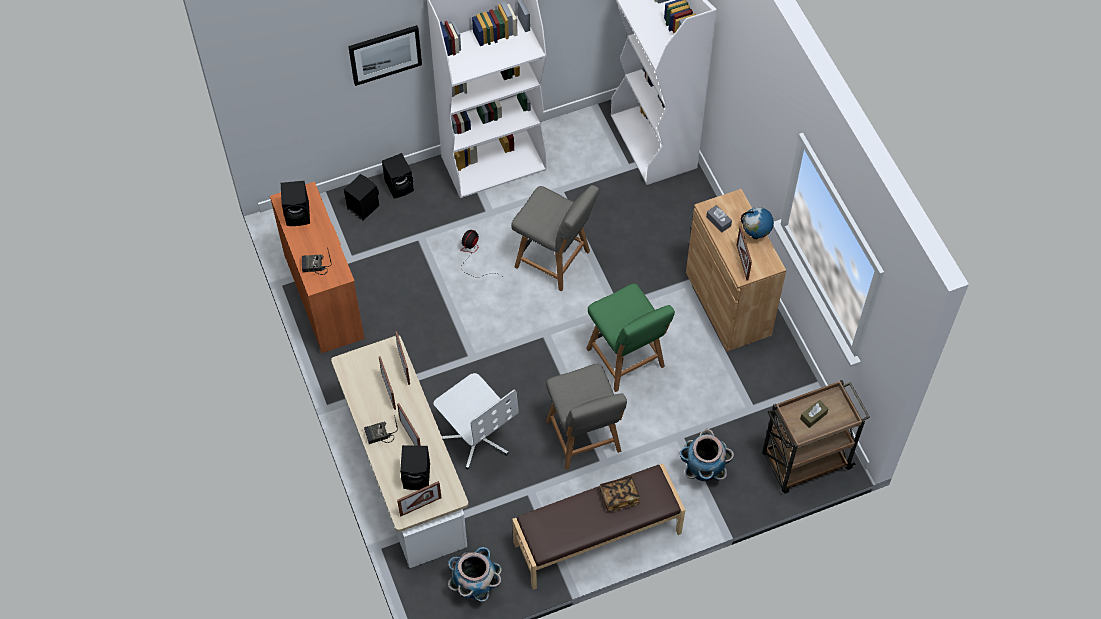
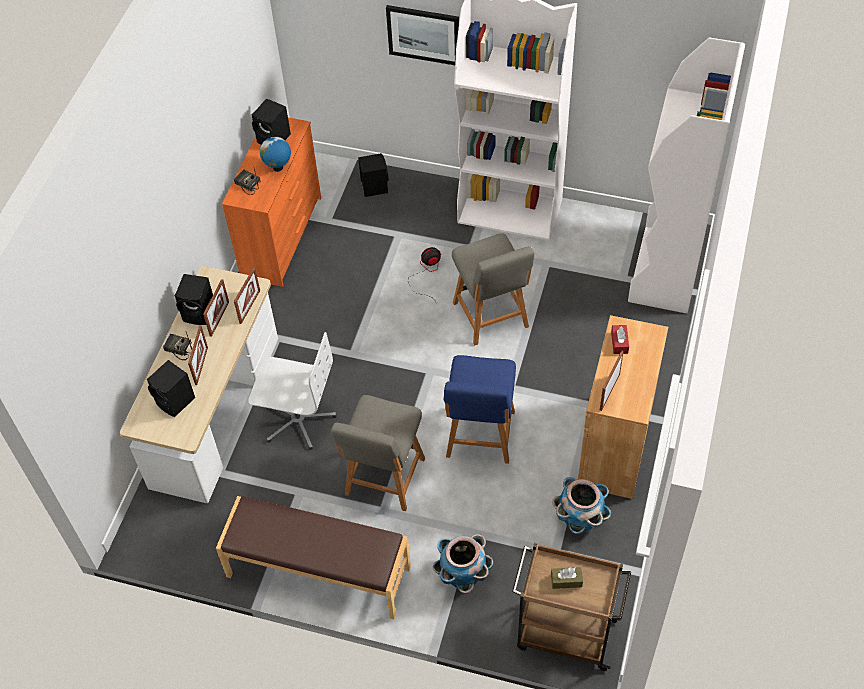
camera: 40 degrees right, 5 degrees down
(400, 186) = (418, 187): black speaker -> black speaker (200, 313)
(420, 506) = (155, 427): picture frame -> none
(475, 586) = (184, 541): planter -> planter (579, 521)
(477, 437) = (298, 419): white office chair -> white office chair turned 75 degrees counterclockwise
(619, 497) = (340, 539): book -> none
(627, 360) = (480, 437): green chair -> blue chair
(718, 221) = (619, 343): grey tissue box -> red tissue box
(755, 235) = (645, 375): globe -> globe (278, 168)

